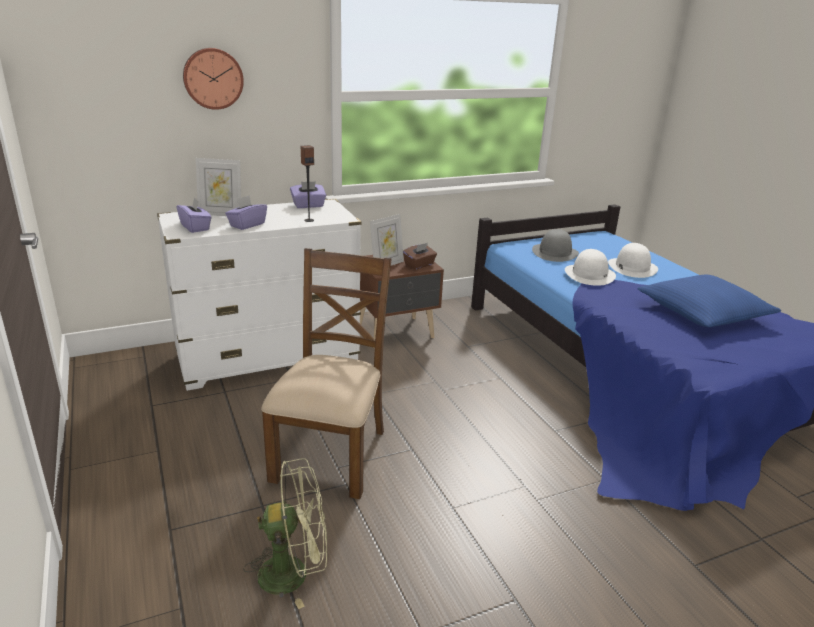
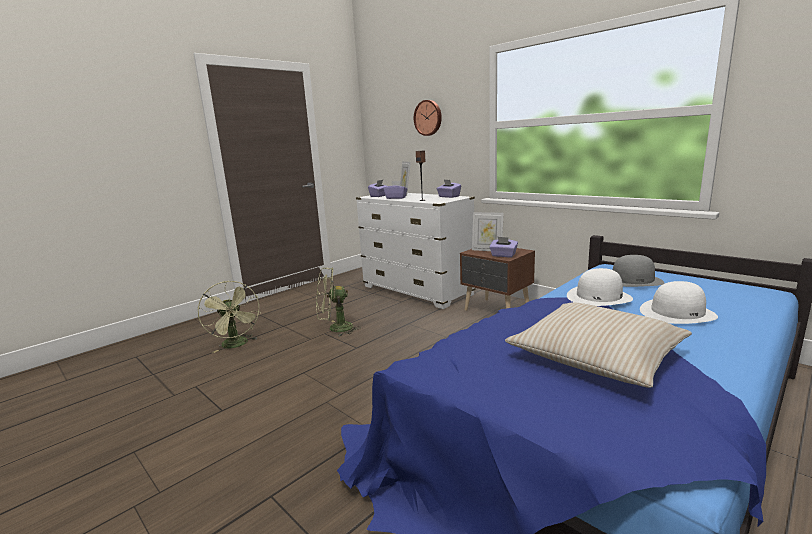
camera: 70 degrees right, 10 degrees down
(331, 454) = (335, 329): brown chair -> green fan
(419, 265) = (503, 255): brown tissue box -> purple tissue box
(702, 313) = (596, 356): blue pillow -> beige pillow

